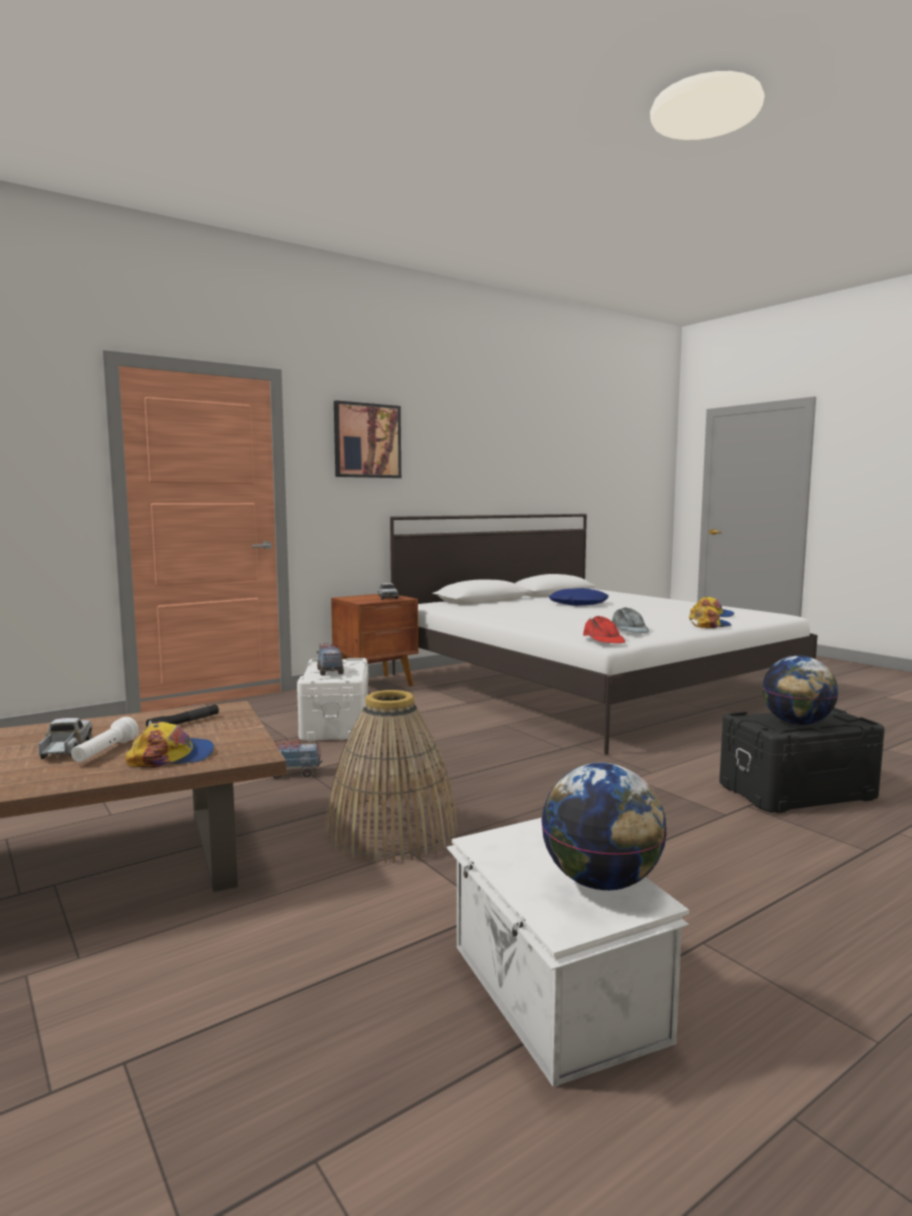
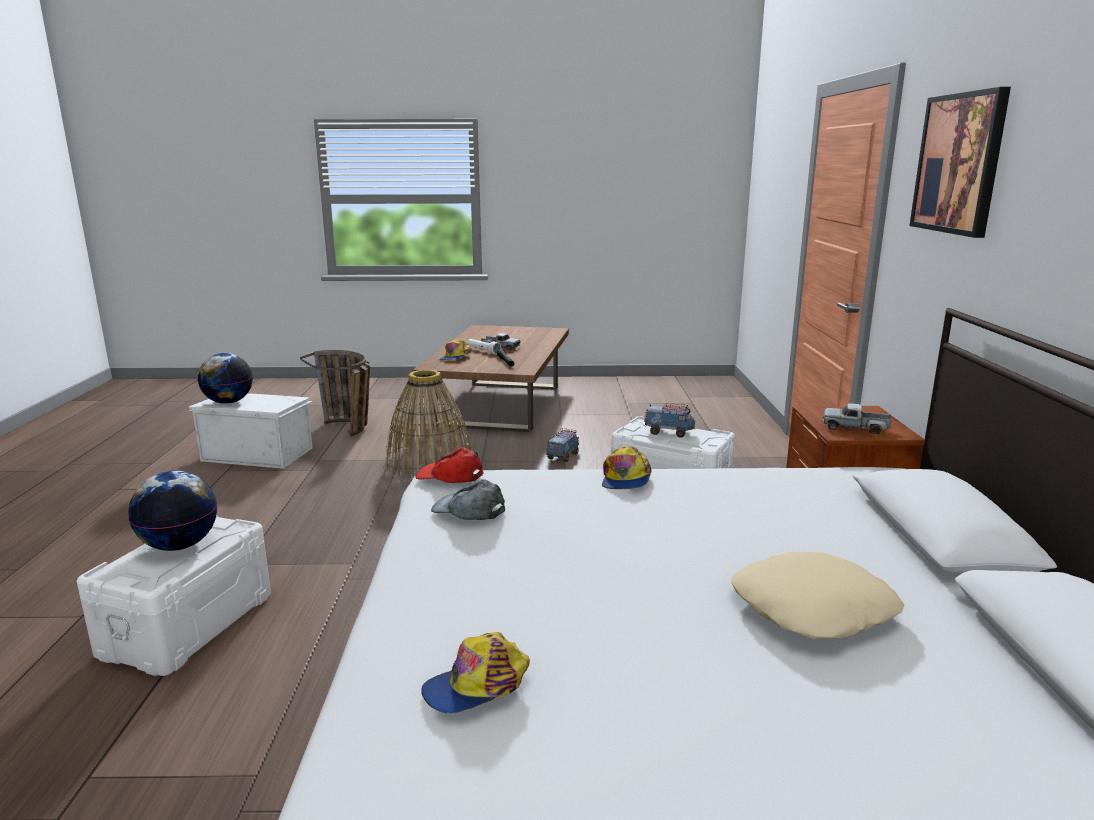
camera: 125 degrees right, 10 degrees up
(332, 957) = (351, 431): none -> basket
(578, 604) = (811, 607): blue pillow -> beige pillow
(709, 625) = (405, 603): cap -> cap (625, 479)
(797, 792) = (187, 624): black storage box -> white storage box

